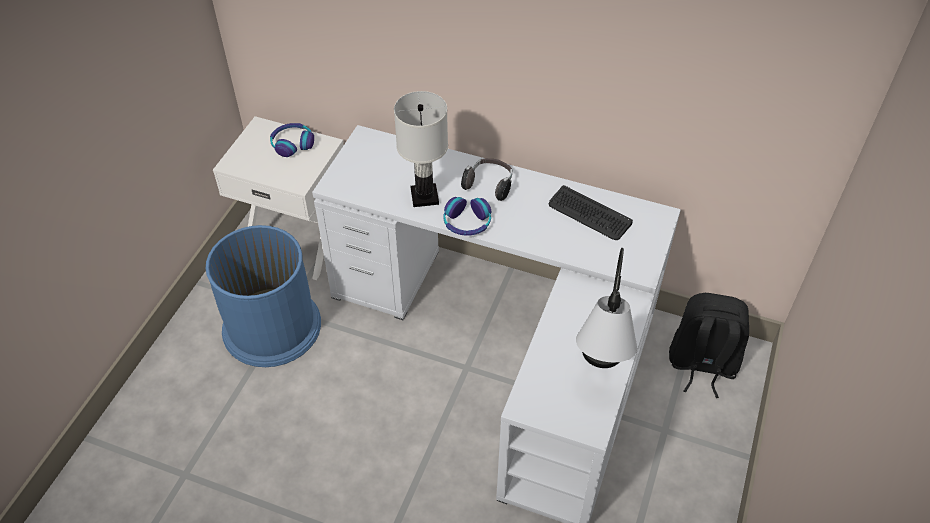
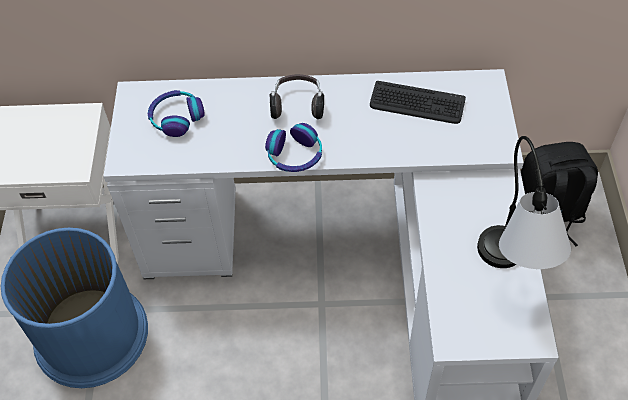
camera: 20 degrees left, 5 degrees up
(292, 144) = (46, 125): headphones -> headphones (176, 118)
(424, 196) = (233, 140): white table lamp -> none

